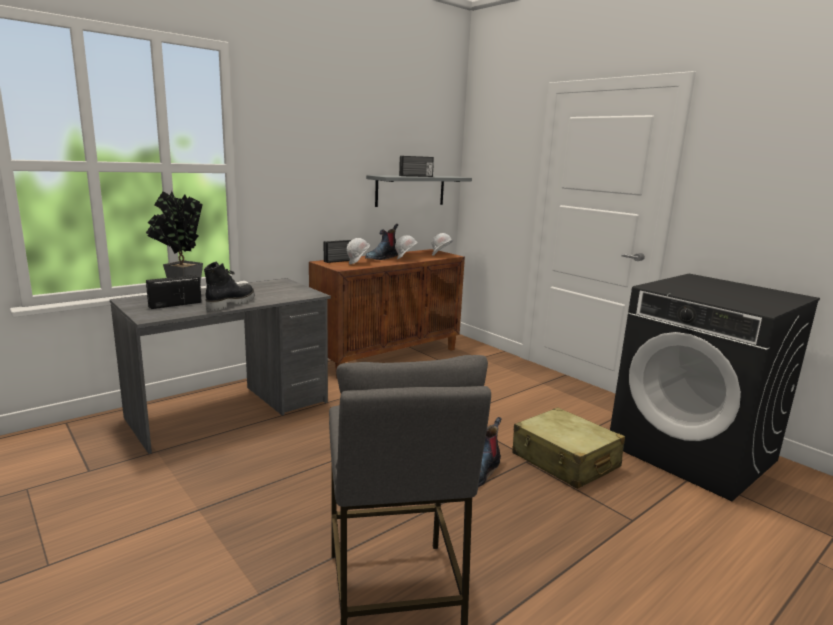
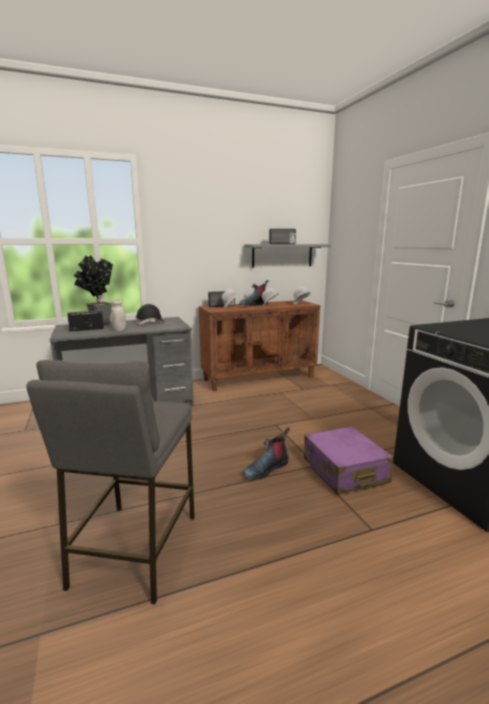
camera: 20 degrees right, 0 degrees up
(230, 304) = (119, 330): black boot -> white jar
(261, 290) = (150, 323): none -> black hard hat
(565, 461) = (344, 471): beige suitcase -> purple suitcase

